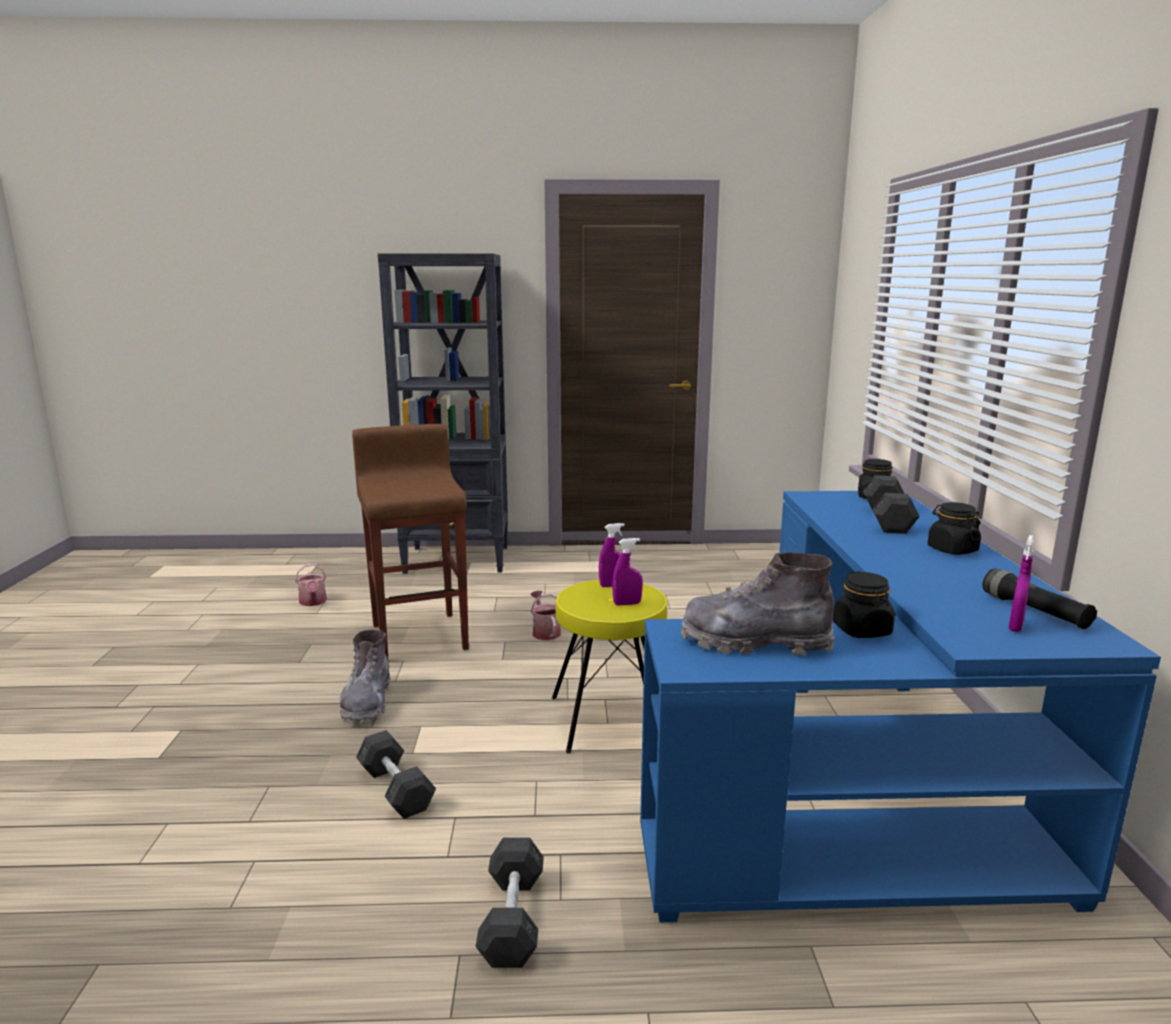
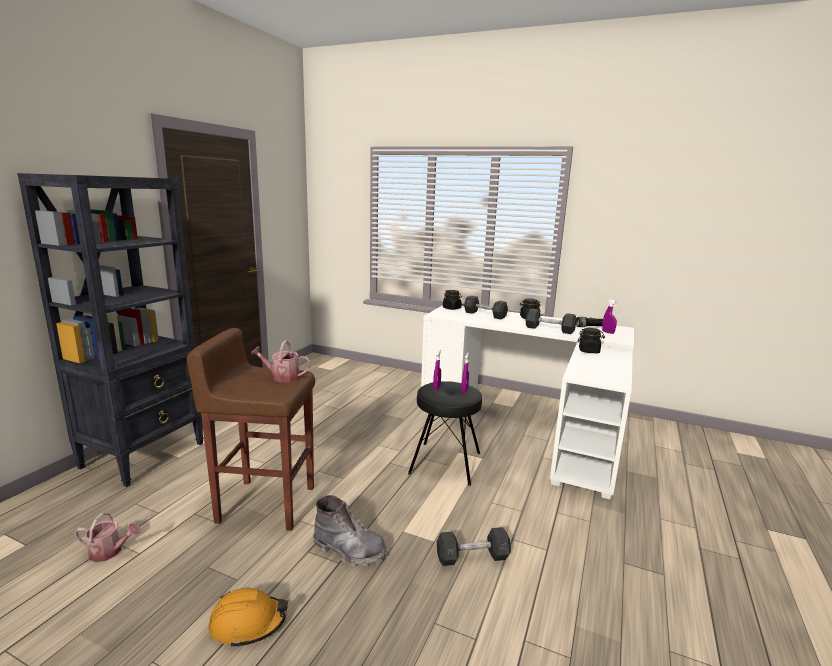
camera: 65 degrees left, 0 degrees up
(245, 686) = (248, 623): none -> orange hard hat
(512, 918) = (601, 539): grey dumbbell -> grey dumbbell (549, 329)
(545, 631) = (322, 453): watering can -> watering can (281, 377)
(611, 719) = (446, 463): yellow stool -> black stool
(754, 642) = (595, 367): grey boot -> none
(867, 780) = (533, 423): blue desk -> white desk

